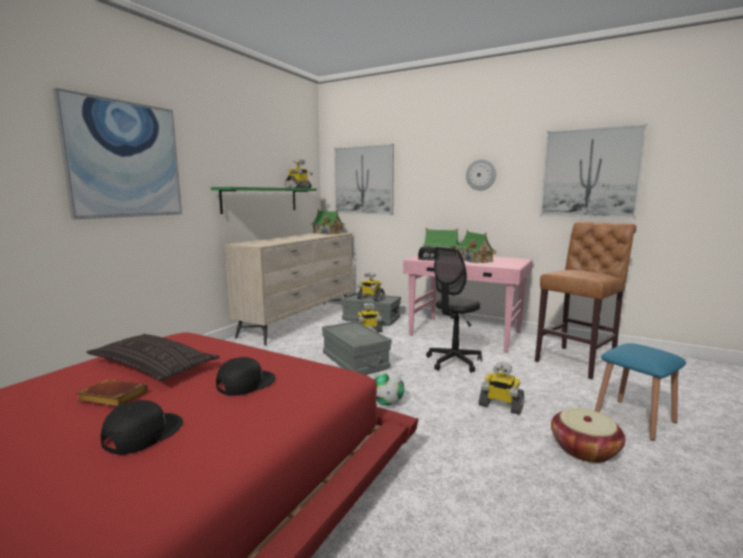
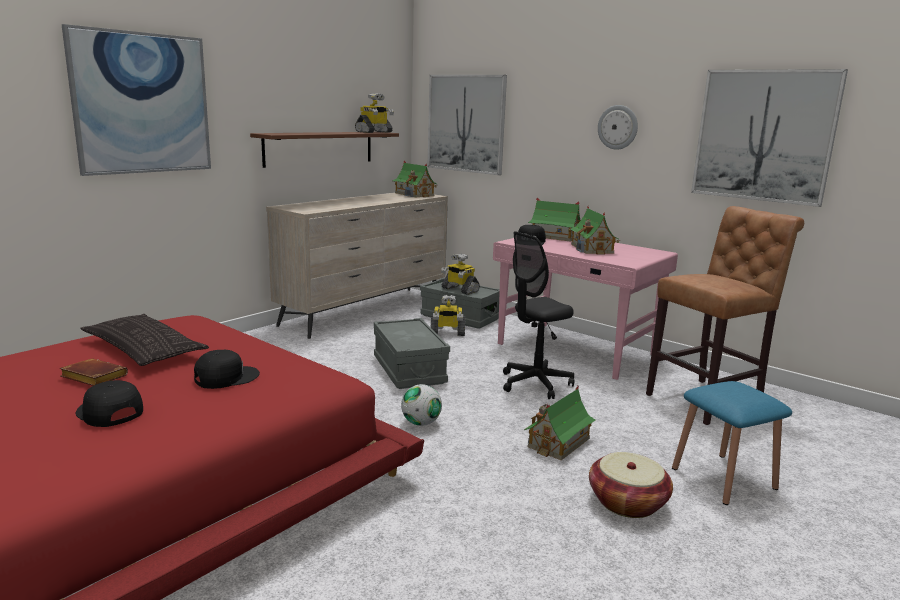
camera: 10 degrees right, 5 degrees up
(142, 433) = (108, 412): black cap -> black cap turned 90 degrees counterclockwise
(260, 199) = (319, 148): green shelf -> brown shelf
(500, 406) = (558, 442): toy robot -> toy house

